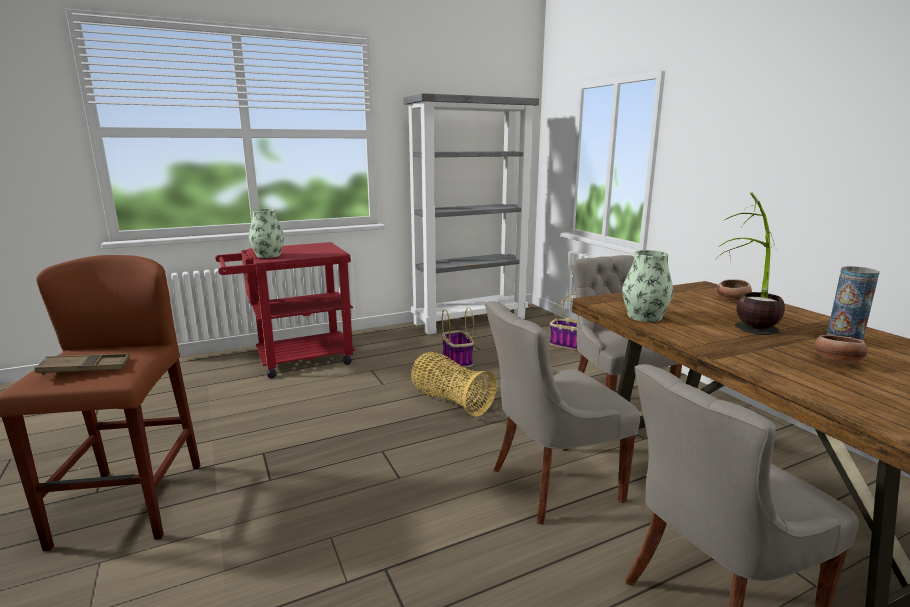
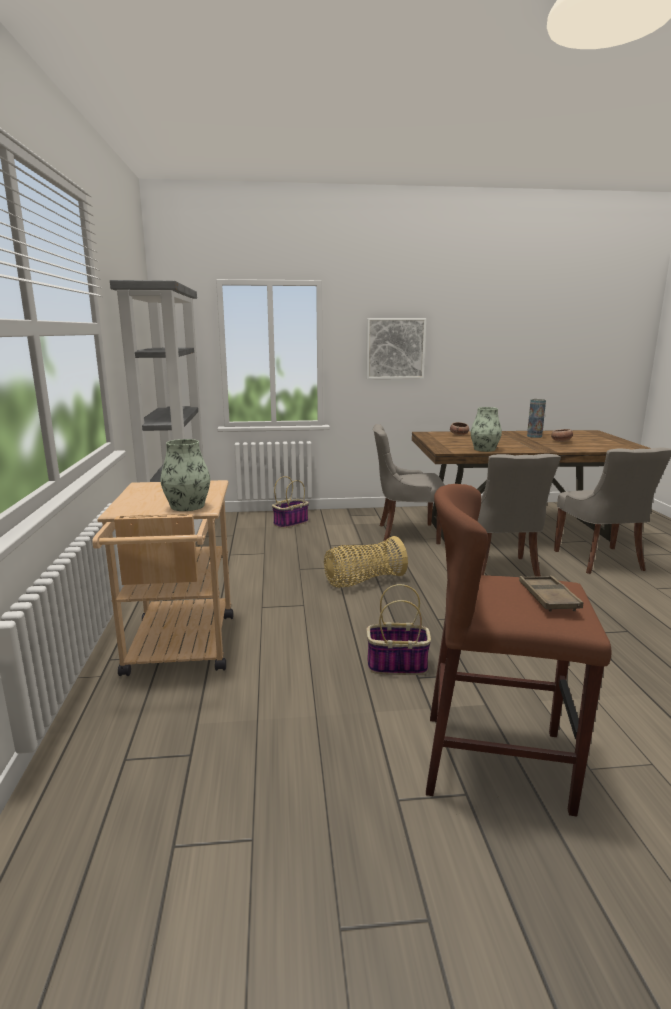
camera: 70 degrees left, 0 degrees up
(295, 360) = (180, 651): red cart -> beige cart
(457, 360) = (277, 566): basket -> basket (396, 665)
(736, 159) = (395, 348): none -> picture
(745, 333) = (519, 443): potted plant -> none

